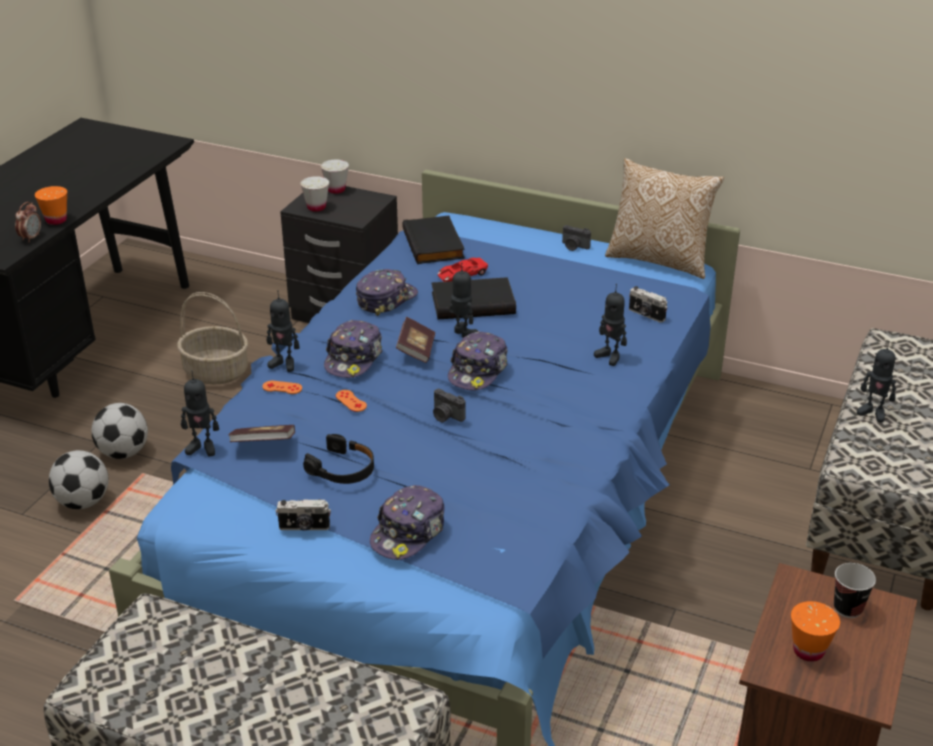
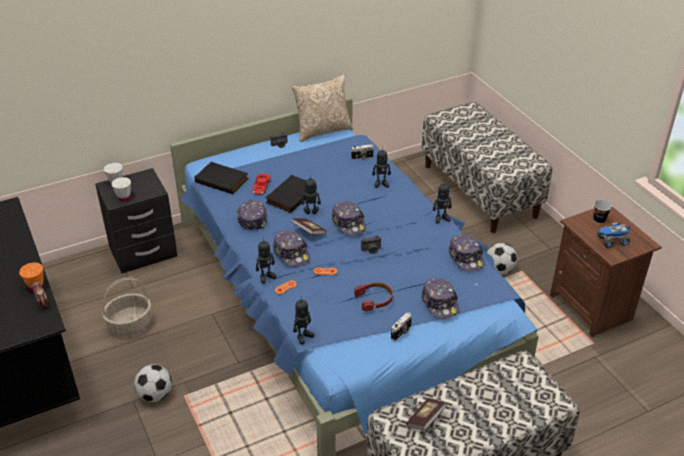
camera: 50 degrees left, 5 degrees up
(83, 502) = (179, 431): football -> football (499, 270)
(263, 444) = (326, 315): book -> book (425, 419)
(343, 469) = (374, 299): black headphones -> red headphones
(547, 510) = (466, 257): none -> cap
(808, 651) = (612, 241): orange cup -> toy truck
(873, 413) = (477, 149): toy robot -> toy robot (441, 218)

